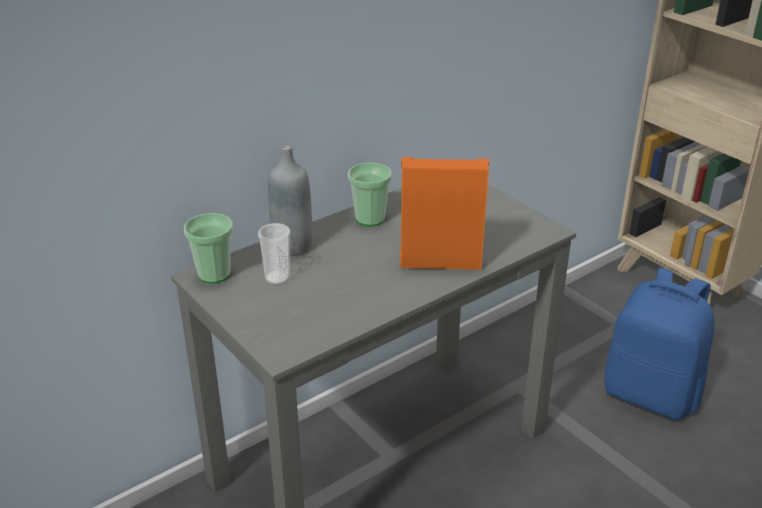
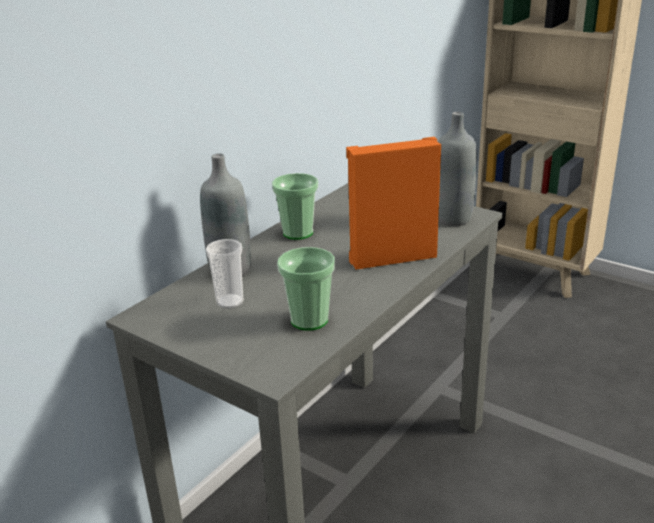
camera: 15 degrees left, 5 degrees down
(214, 274) = (156, 311): cup -> cup (309, 320)
(522, 230) = (452, 218): none -> grey bottle
(651, 394) = (558, 370): blue backpack -> none

